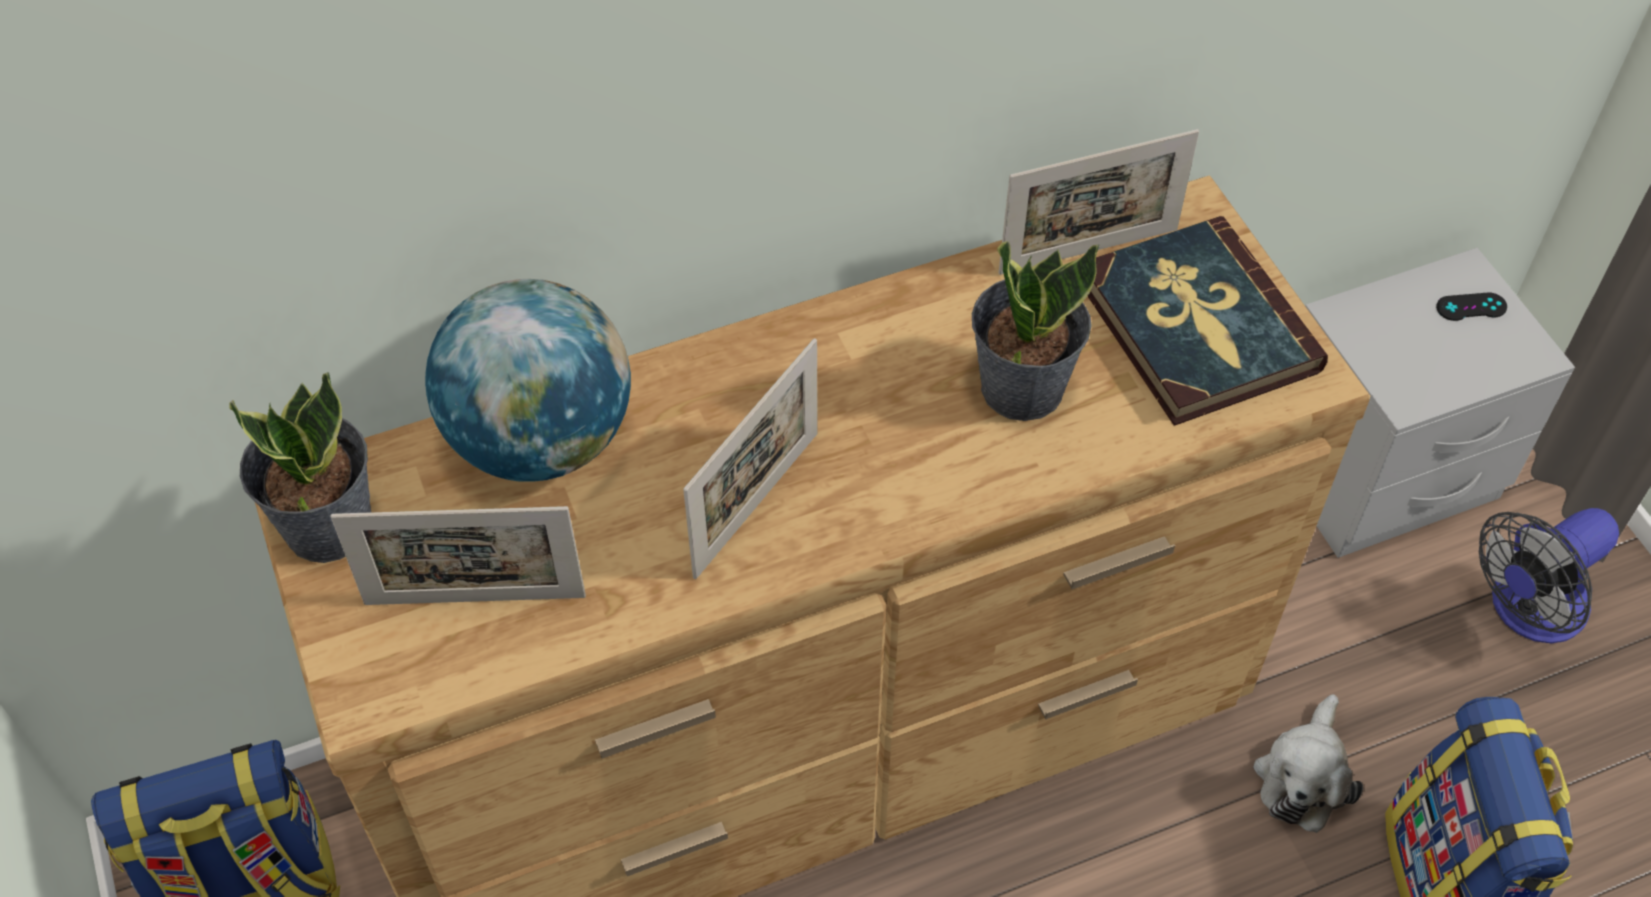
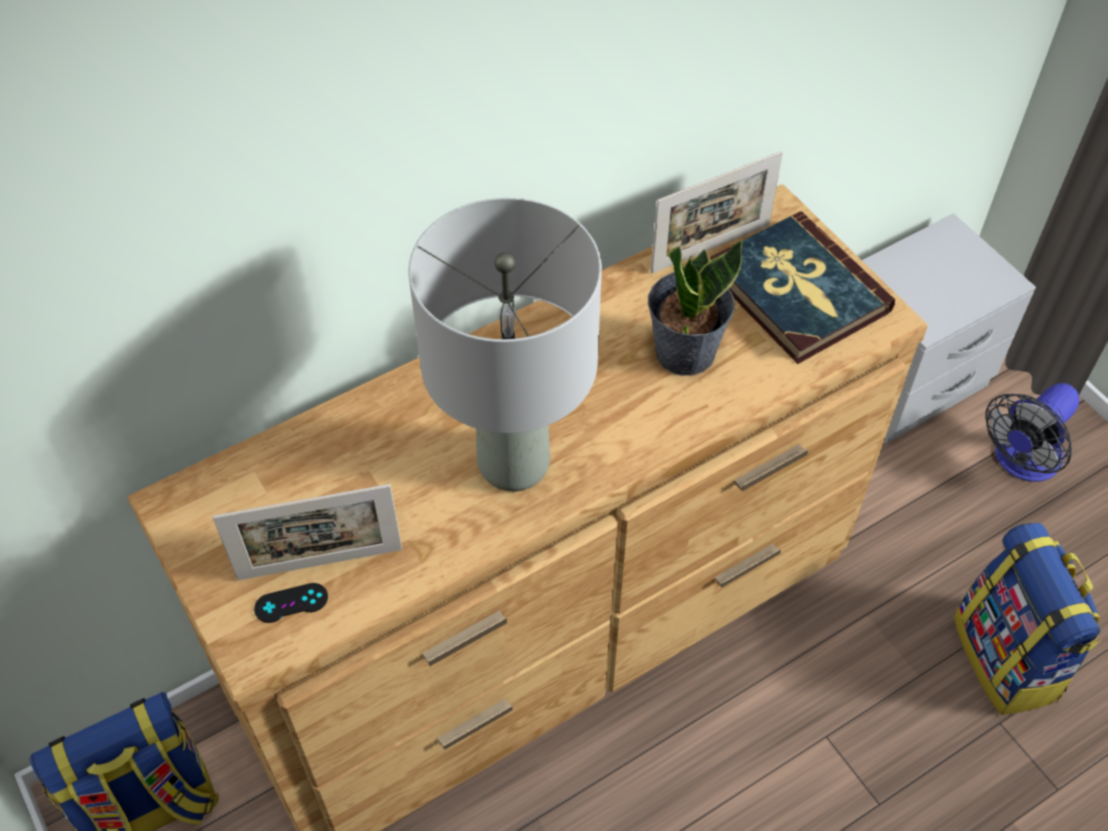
camera: 10 degrees left, 0 degrees up
(327, 525) = (196, 525): potted plant -> none
(542, 440) = (345, 439): globe -> none
(756, 504) = (513, 462): picture frame -> grey table lamp
(1303, 776) = (893, 600): plush toy -> none
(1471, 307) = (958, 255): black game controller -> black game controller (291, 603)

